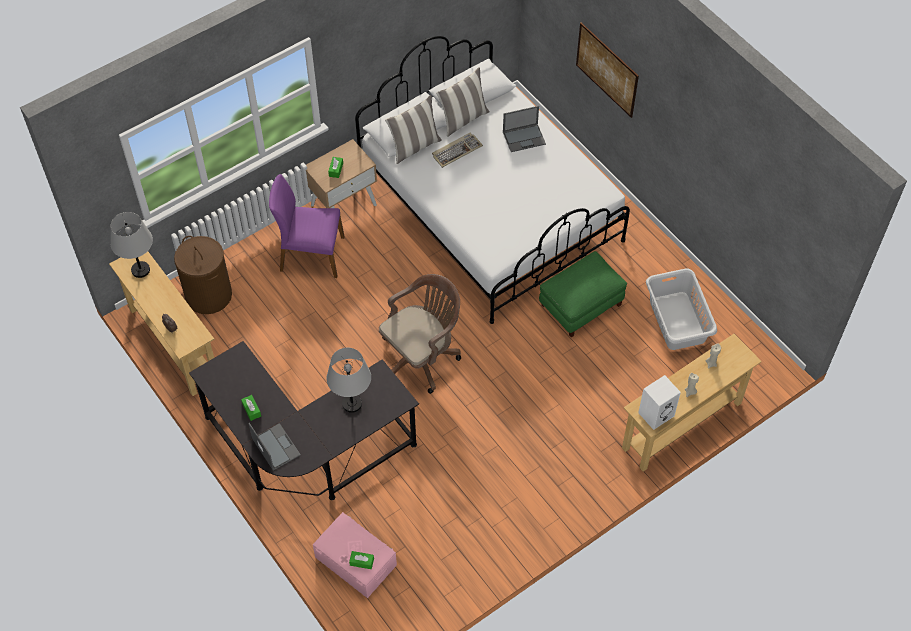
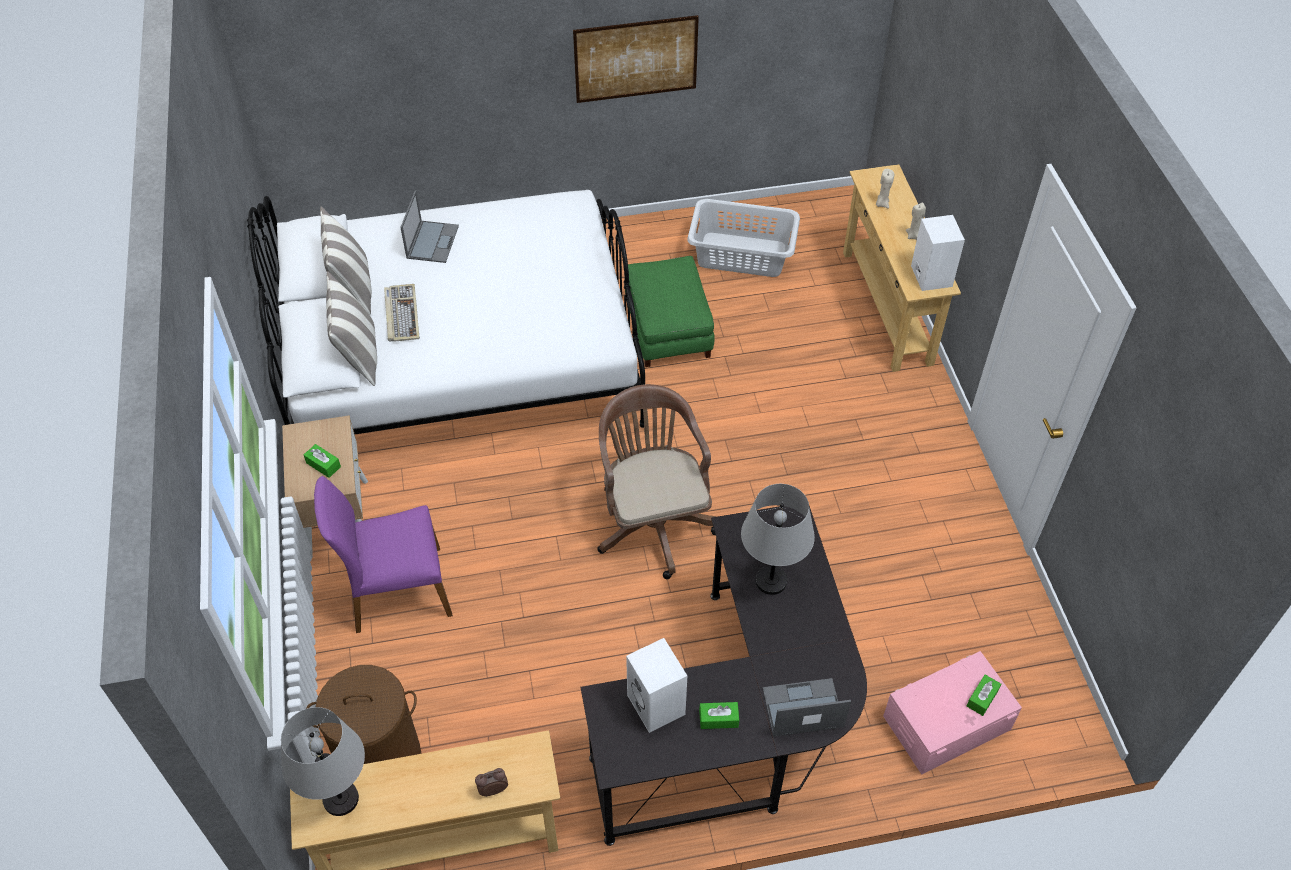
camera: 65 degrees left, 5 degrees down
(247, 379) = (657, 705): none -> white speaker
(311, 254) = (397, 590): purple chair -> purple chair turned 45 degrees clockwise
(606, 70) = (446, 80): picture -> picture (636, 59)

